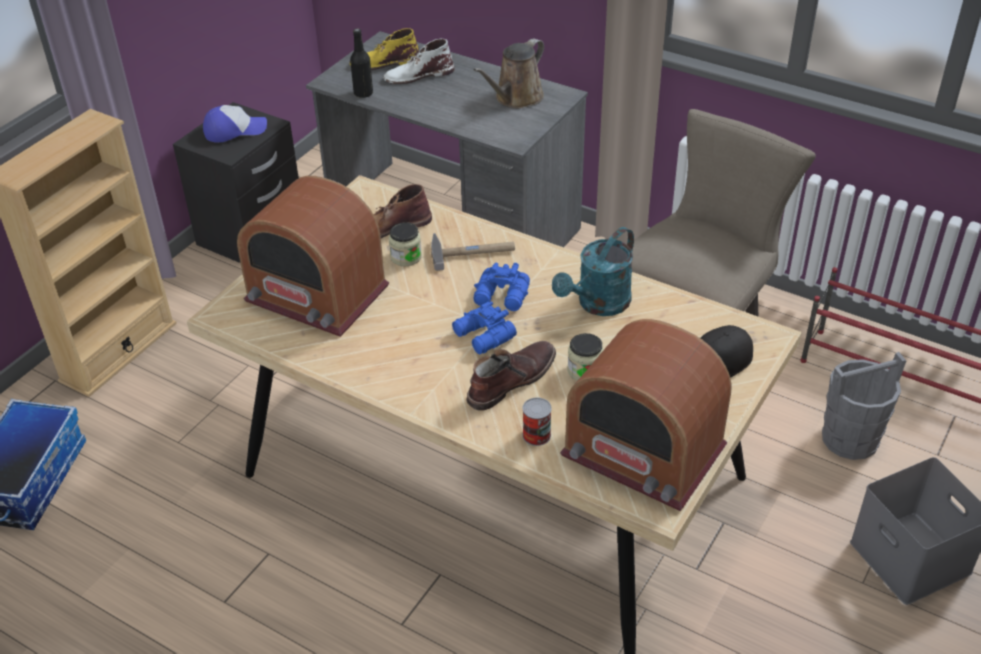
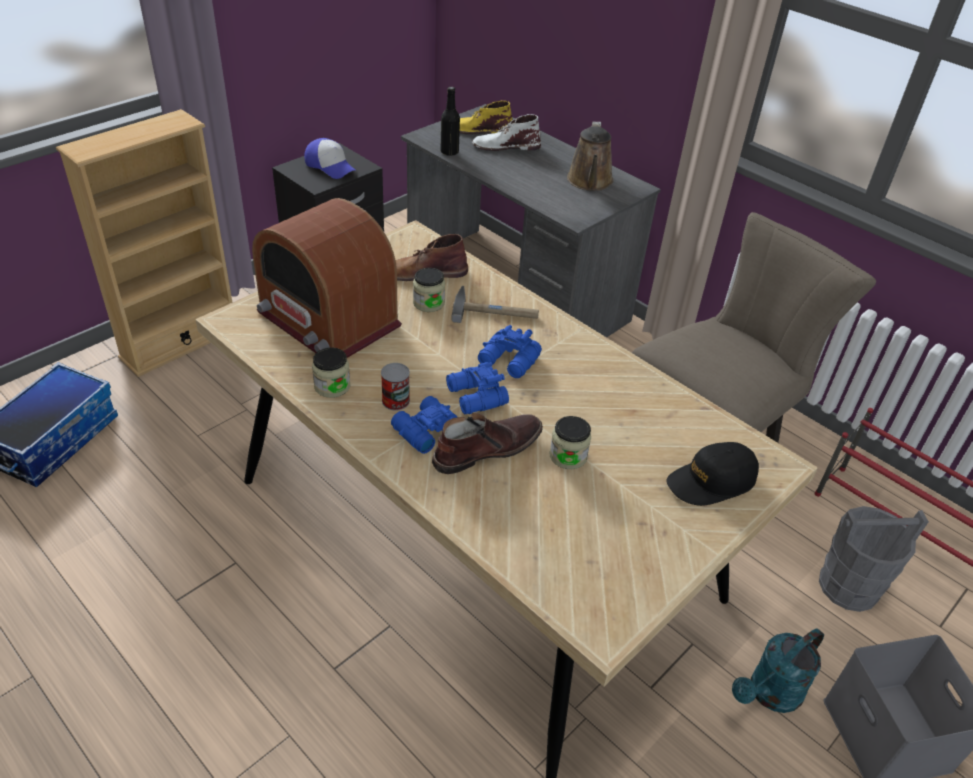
camera: 10 degrees right, 0 degrees up
(234, 130) = (330, 166): cap -> cap turned 45 degrees clockwise
(347, 356) = (332, 386): none -> jar
(449, 377) = (425, 431): none -> blue binoculars
(516, 98) = (590, 182): brown watering can -> brown watering can turned 45 degrees counterclockwise
(536, 435) = (493, 514): can -> can (395, 401)
(598, 305) = (604, 390): turquoise watering can -> turquoise watering can (769, 694)
(643, 452) = (602, 561): radio -> none

